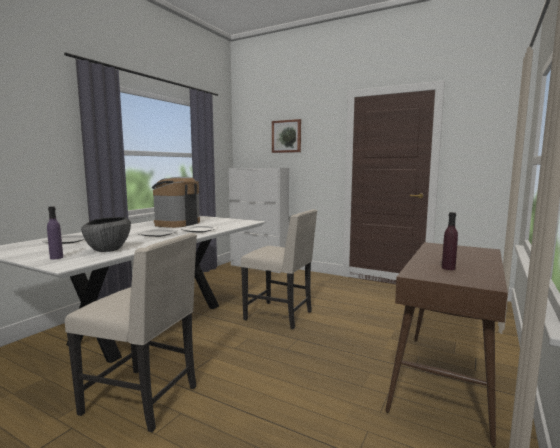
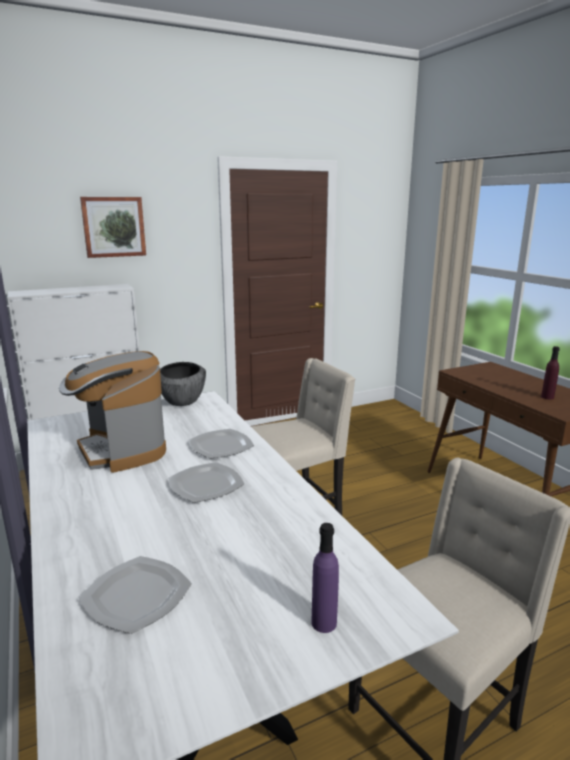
camera: 55 degrees left, 10 degrees up
(108, 250) = (303, 554): bowl -> bowl (182, 402)

